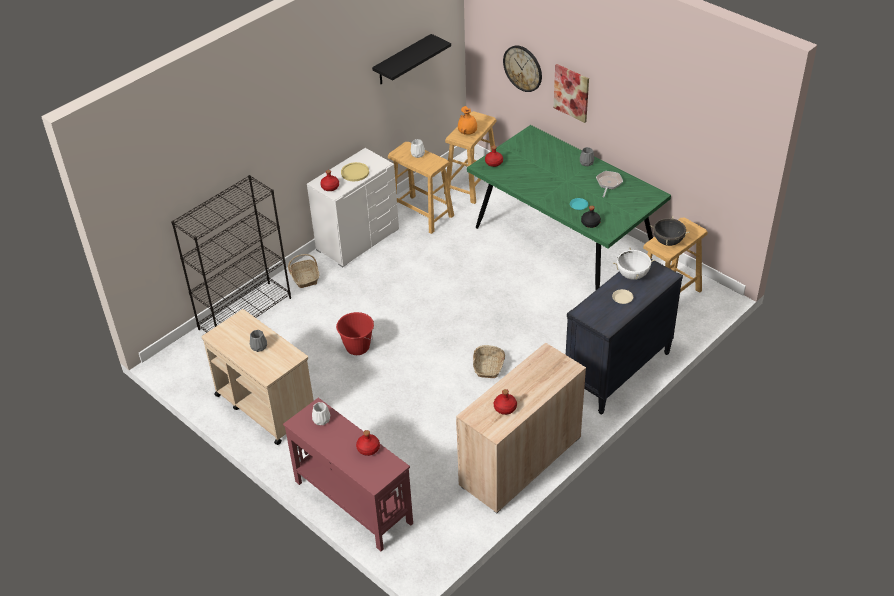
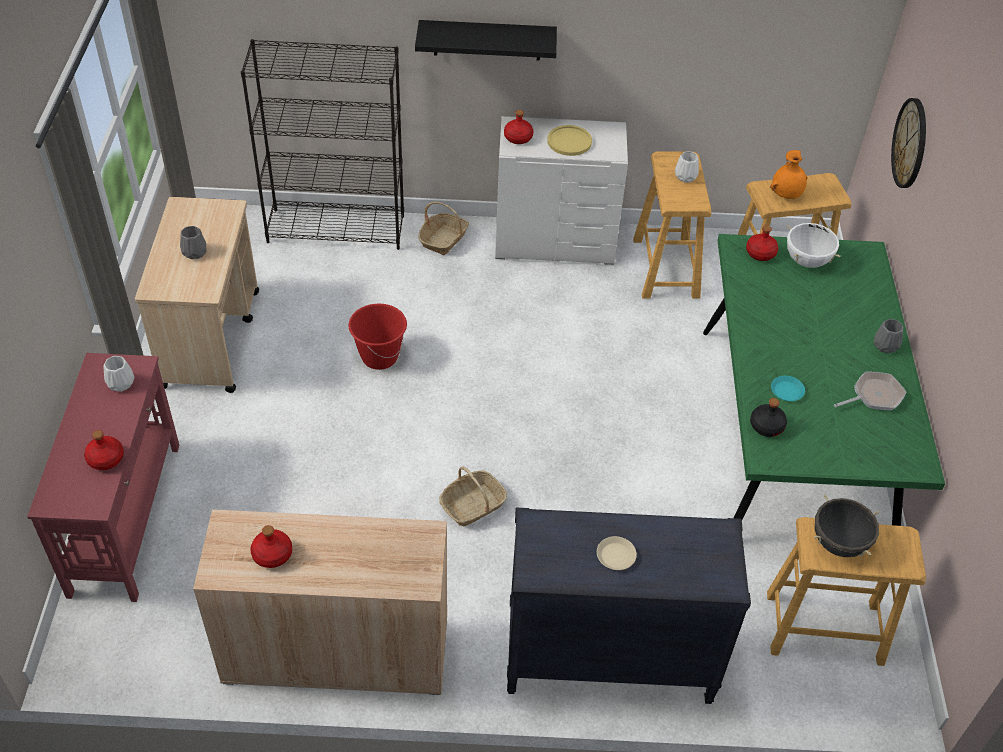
camera: 45 degrees right, 5 degrees up
(402, 60) = (742, 25): black shelf -> black shelf (487, 40)
(571, 92) = (931, 220): picture -> none
(632, 275) = (679, 537): white cooking pot -> white cooking pot (807, 260)

